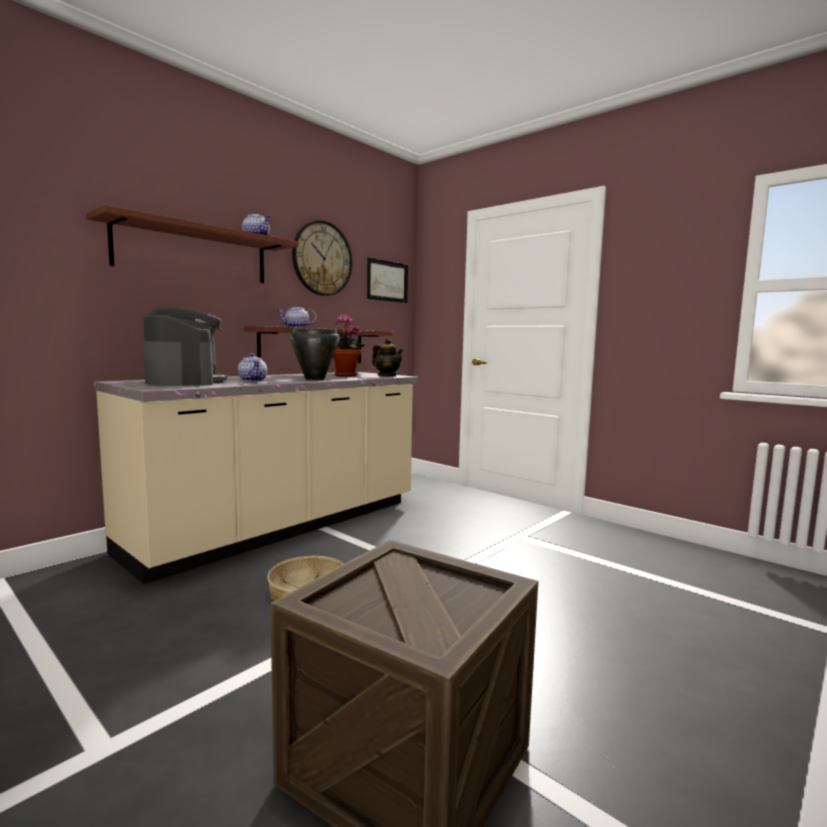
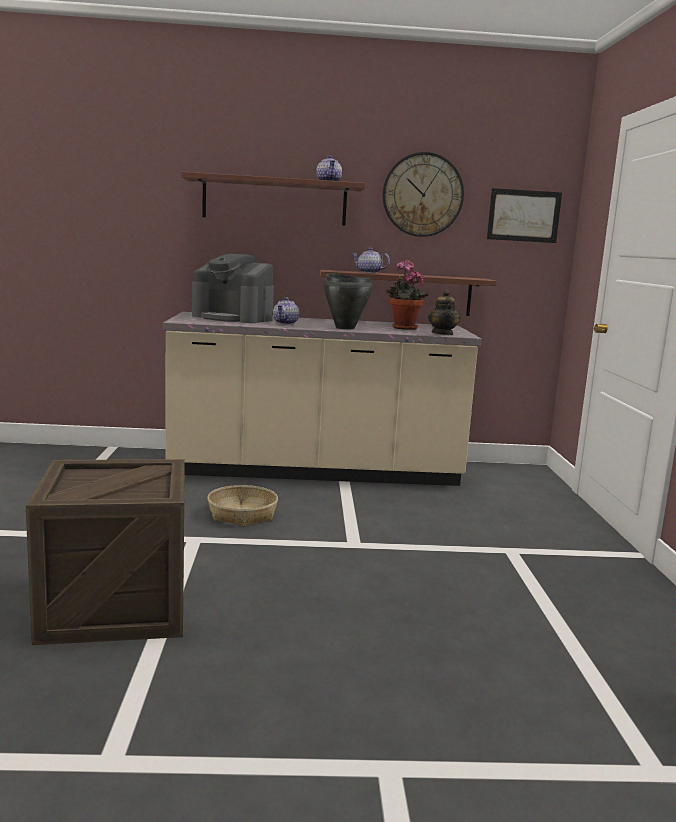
camera: 45 degrees right, 5 degrees up
(186, 381) = (233, 318): coffee machine -> coffee machine turned 90 degrees clockwise

